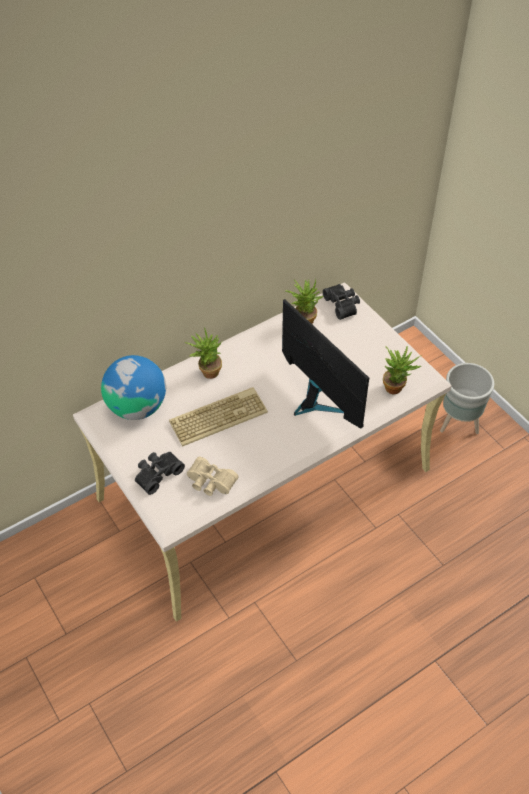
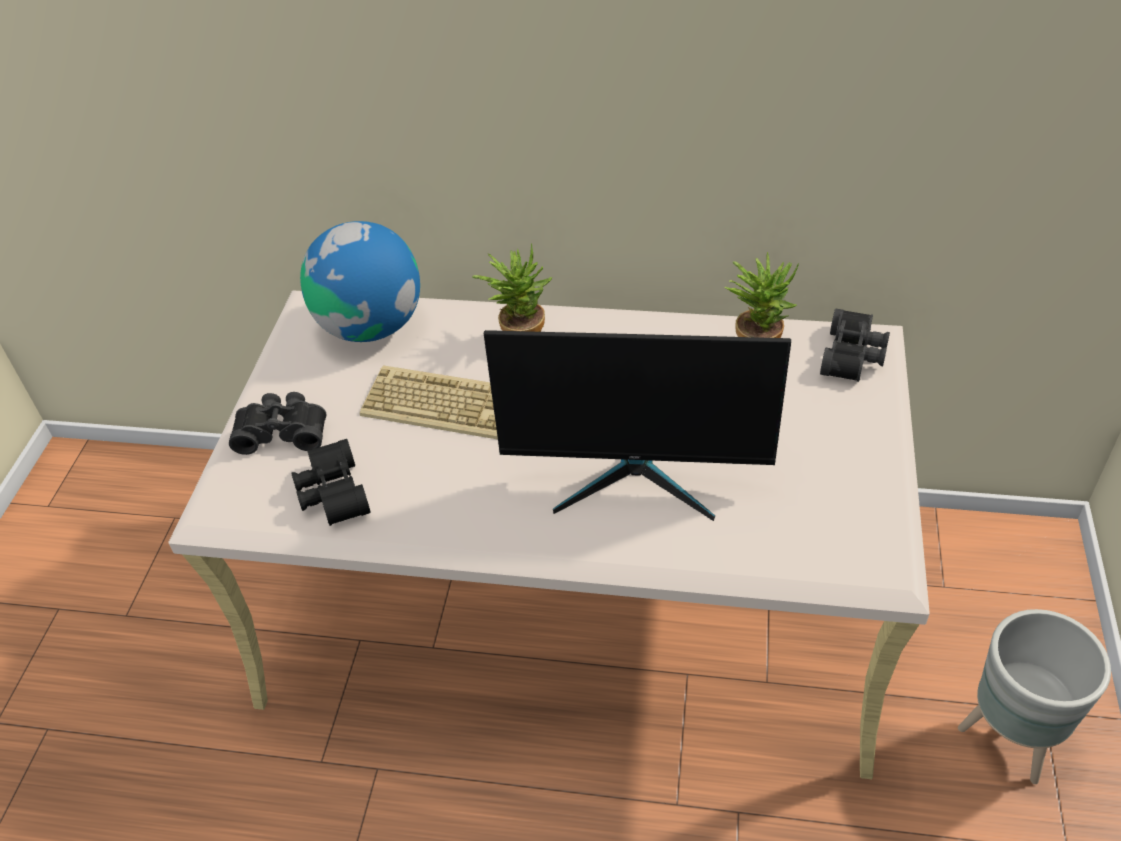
camera: 45 degrees right, 5 degrees down
(210, 483) = (331, 493): beige binoculars -> black binoculars
(317, 400) = (636, 478): monitor -> monitor turned 90 degrees clockwise
(396, 387) = (805, 545): potted plant -> none

